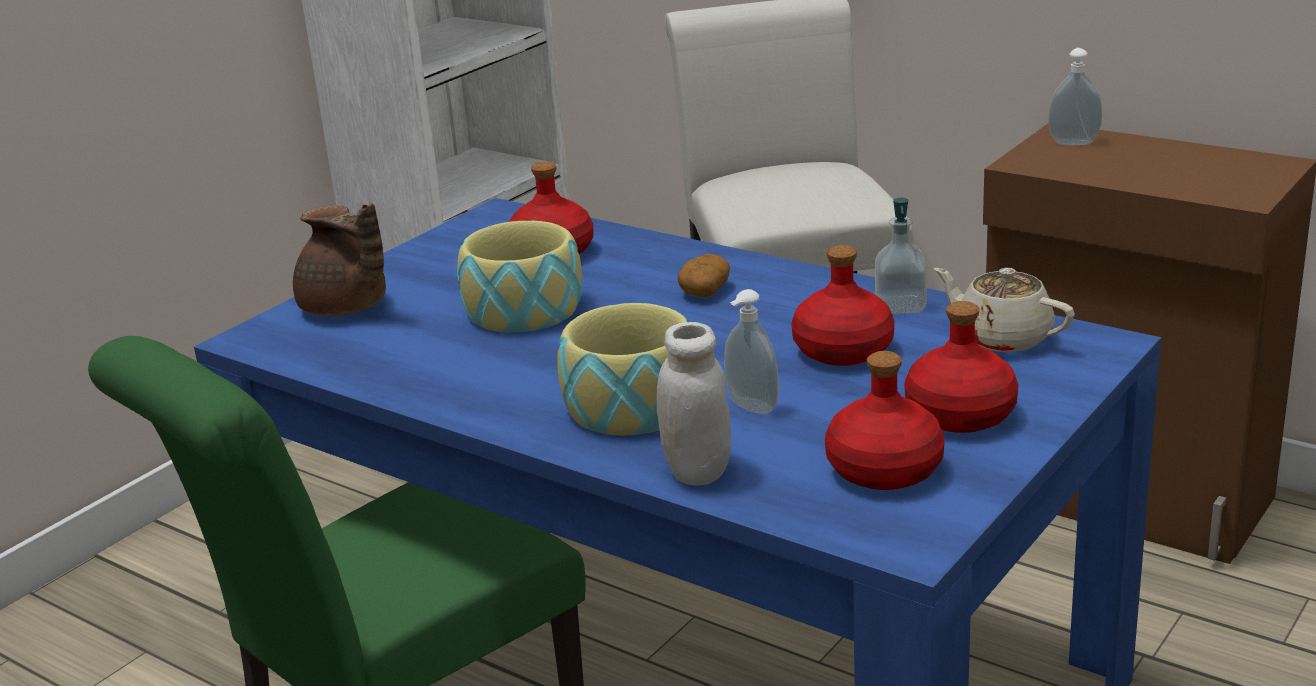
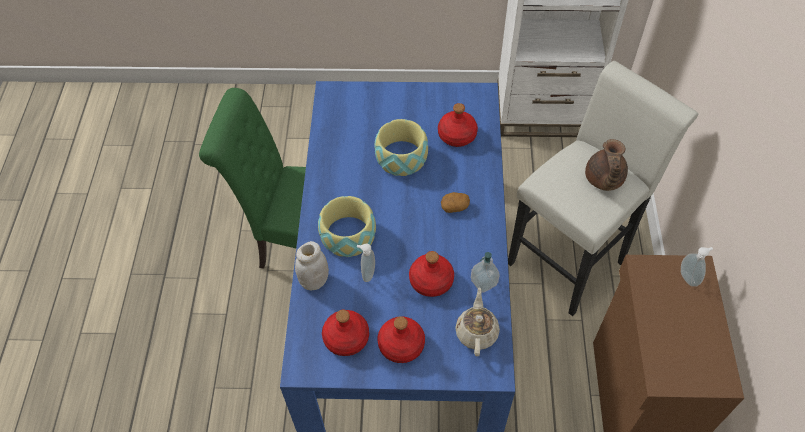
camera: 55 degrees right, 30 degrees up
(346, 309) = (368, 103): brown teapot -> brown teapot (603, 180)

